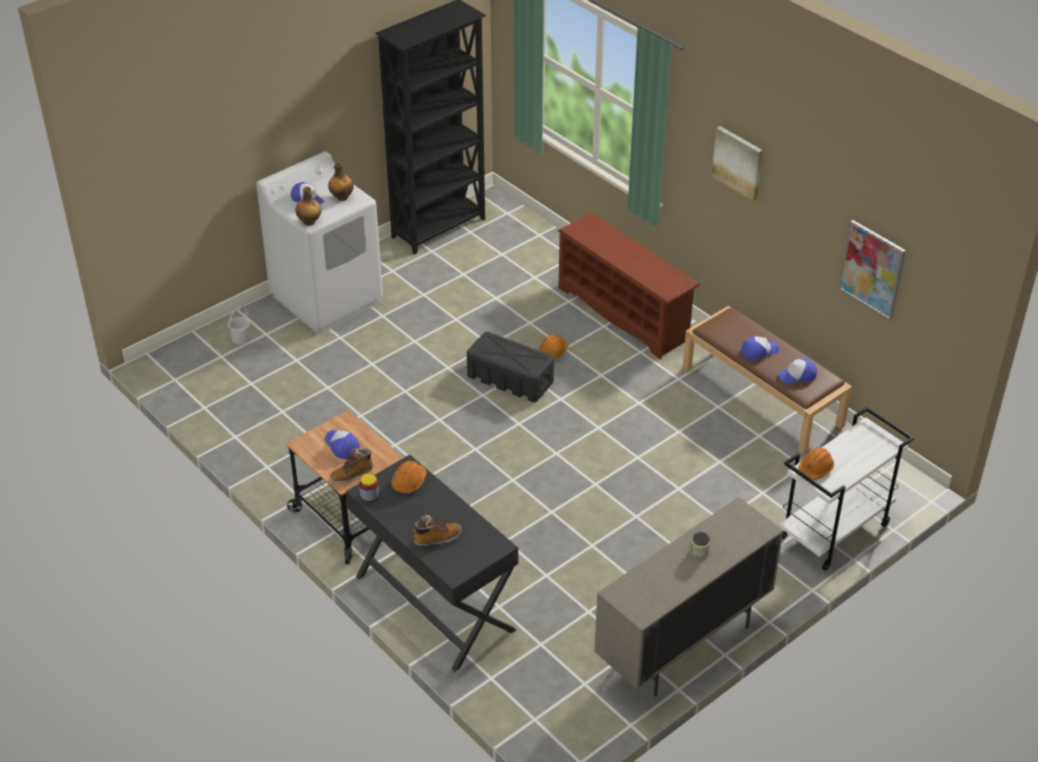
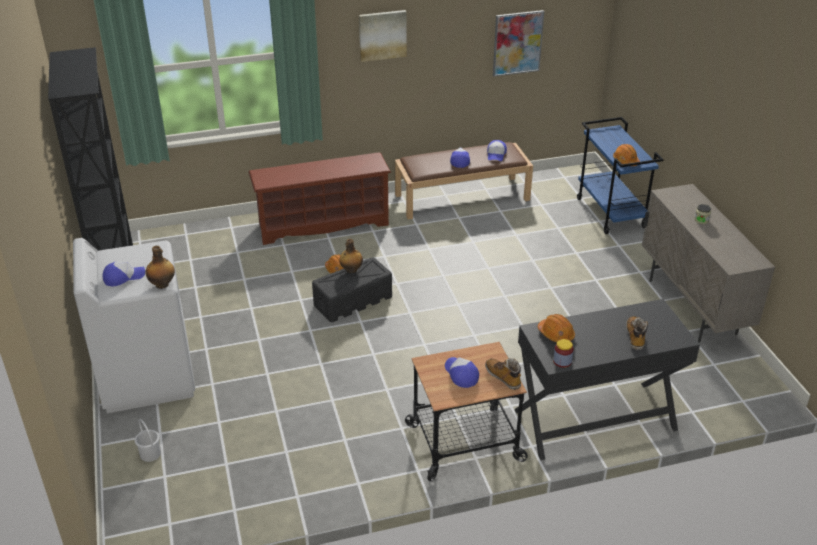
camera: 65 degrees left, 5 degrees down
(342, 197) = (143, 256): bottle -> bottle (351, 270)
(342, 446) = (461, 374): cap -> cap turned 75 degrees clockwise
(352, 474) = (503, 377): boot -> boot turned 150 degrees clockwise
(834, 532) = (611, 213): white cart -> blue cart

